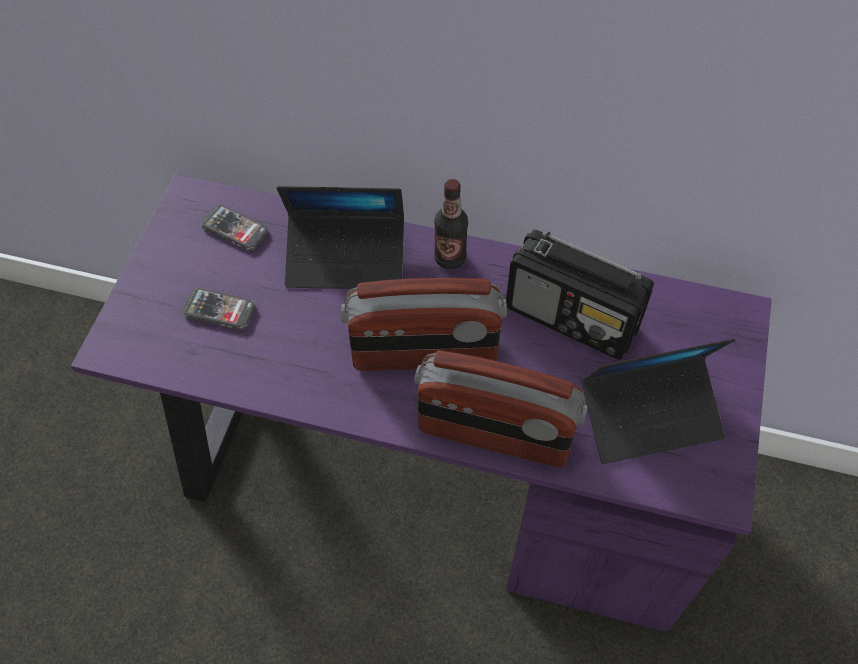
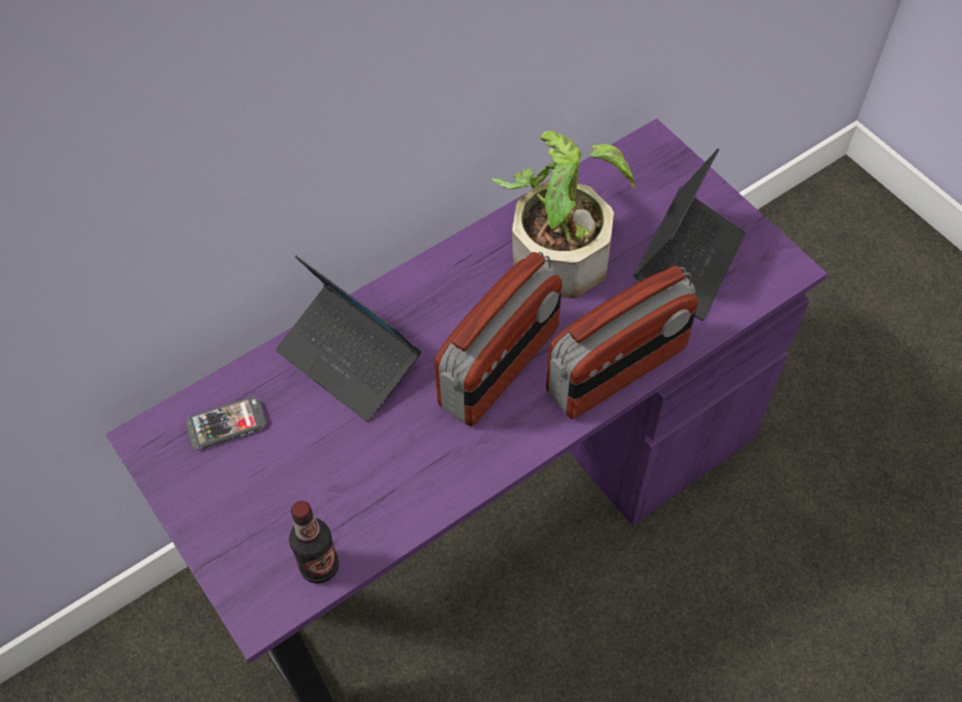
camera: 50 degrees left, 0 degrees up
(219, 310) = (306, 493): phone -> none
(346, 259) = (349, 360): laptop -> laptop turned 90 degrees clockwise
(450, 258) = (424, 286): bottle -> bottle (319, 567)
(572, 318) = (561, 247): radio -> potted plant

